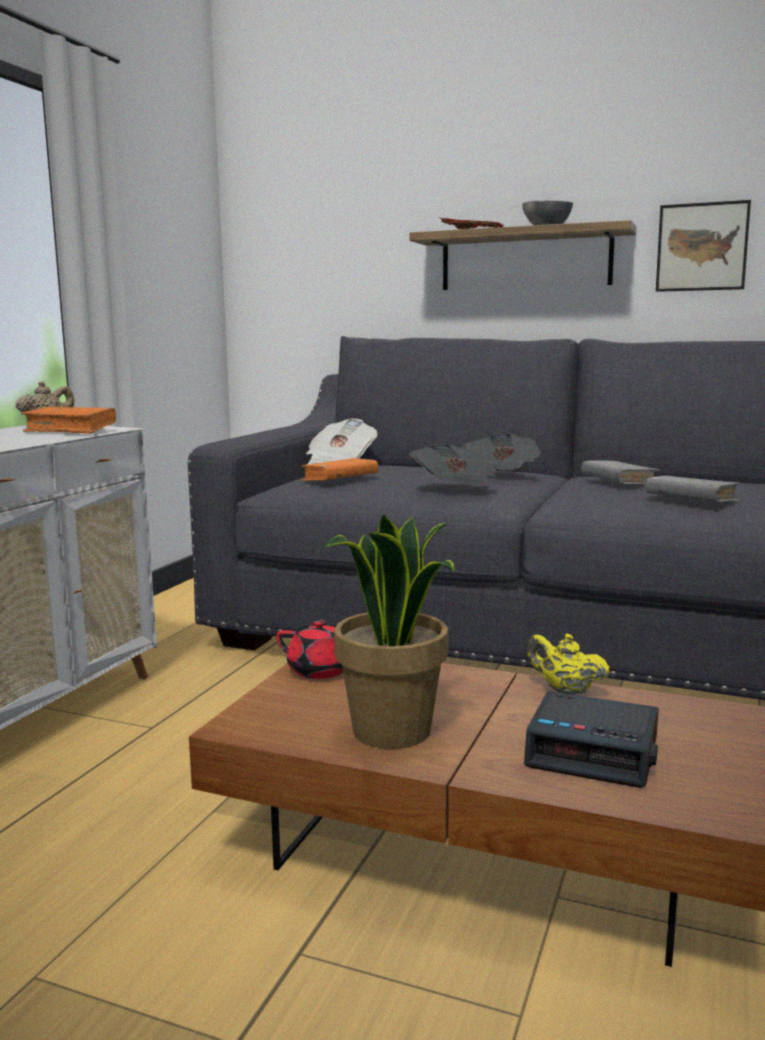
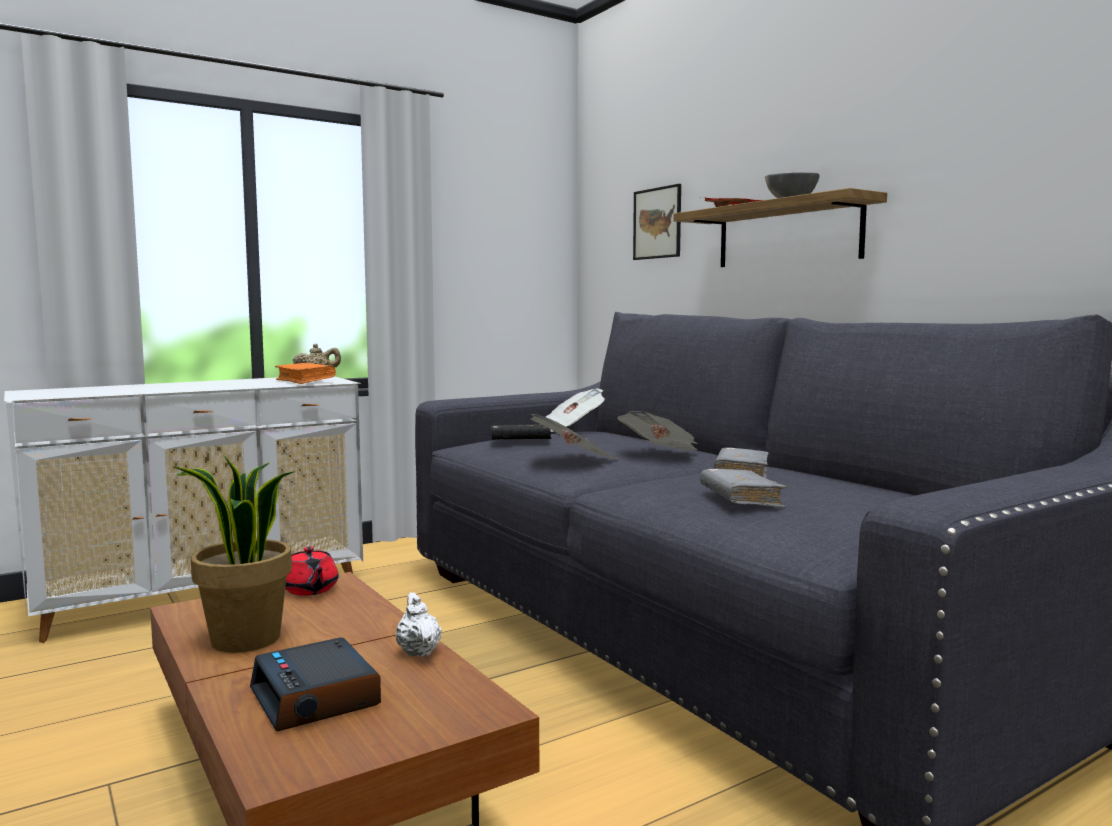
camera: 35 degrees right, 5 degrees down
(340, 480) = (520, 441): orange book -> black book
(565, 691) = (418, 651): yellow teapot -> white teapot
(702, 247) = (953, 212): picture -> picture (657, 223)

